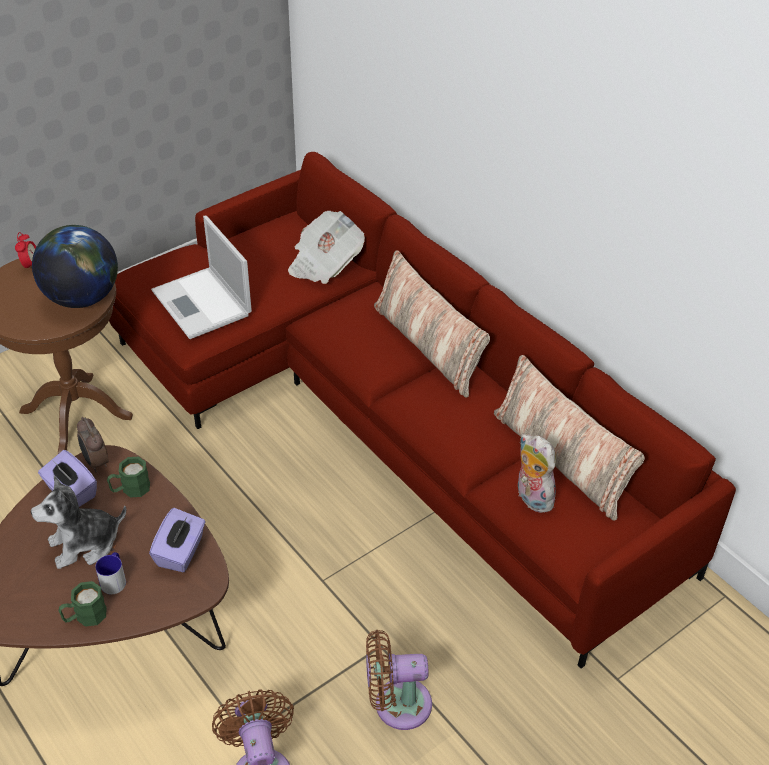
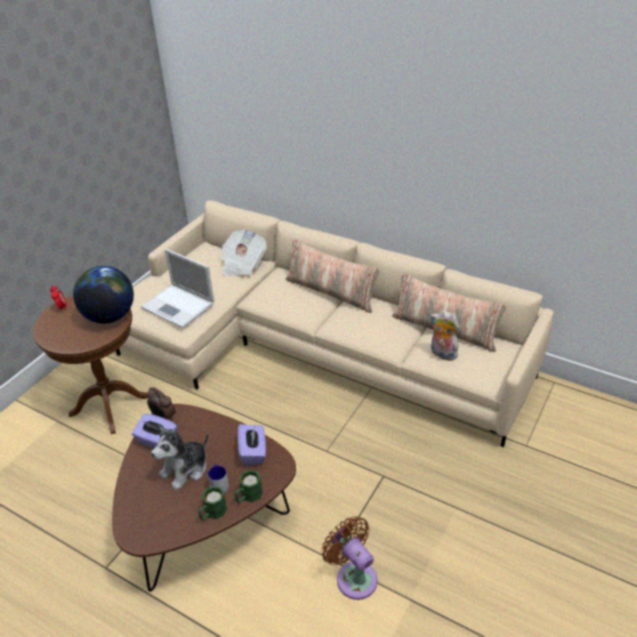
camera: 20 degrees left, 5 degrees down
(130, 489) = (196, 426): green mug -> green mug (248, 496)
(389, 417) = (312, 347): red sofa -> beige sofa
(396, 704) = (412, 505): brown fan -> none

